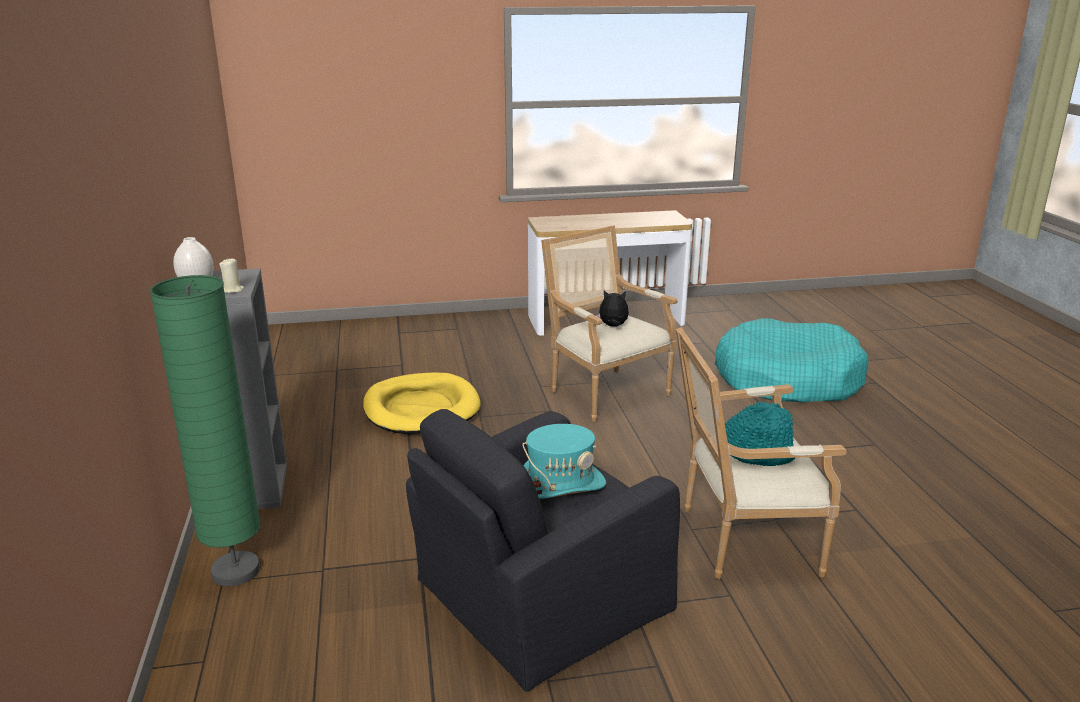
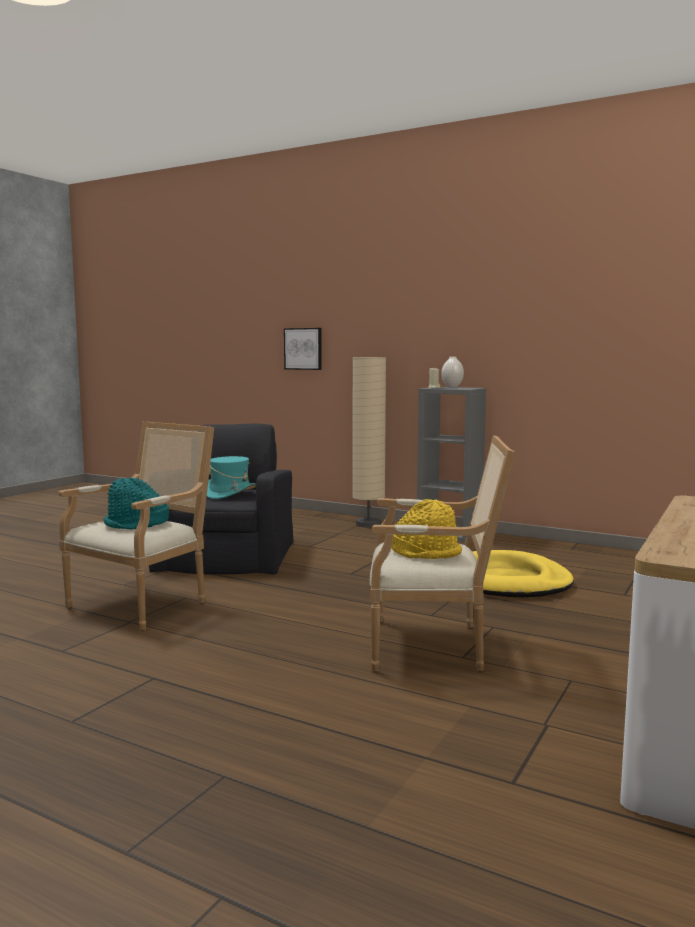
camera: 130 degrees right, 15 degrees down
(53, 354) = (303, 349): none -> picture
(236, 571) = (368, 524): green floor lamp -> beige floor lamp
(613, 326) = (426, 553): plush toy -> yellow hat
(787, 379) = (283, 771): turquoise dog bed -> none

